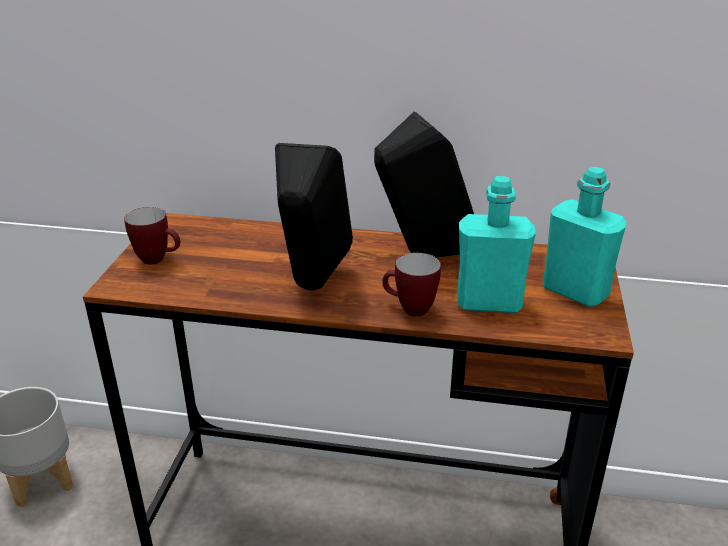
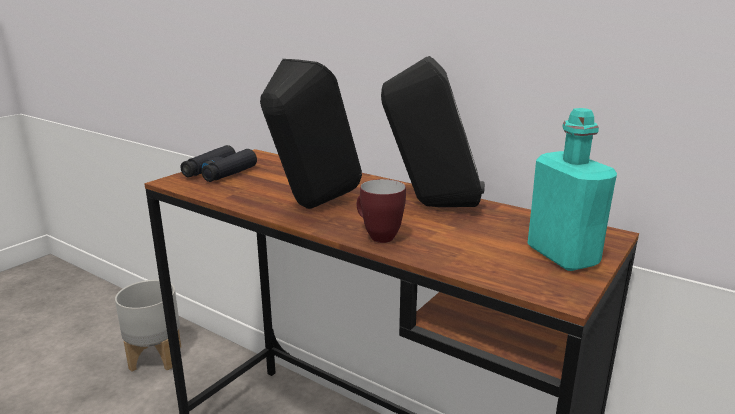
camera: 25 degrees right, 10 degrees down
(158, 260) = (219, 172): mug -> black binoculars
(489, 303) = (459, 246): turquoise bottle -> none

